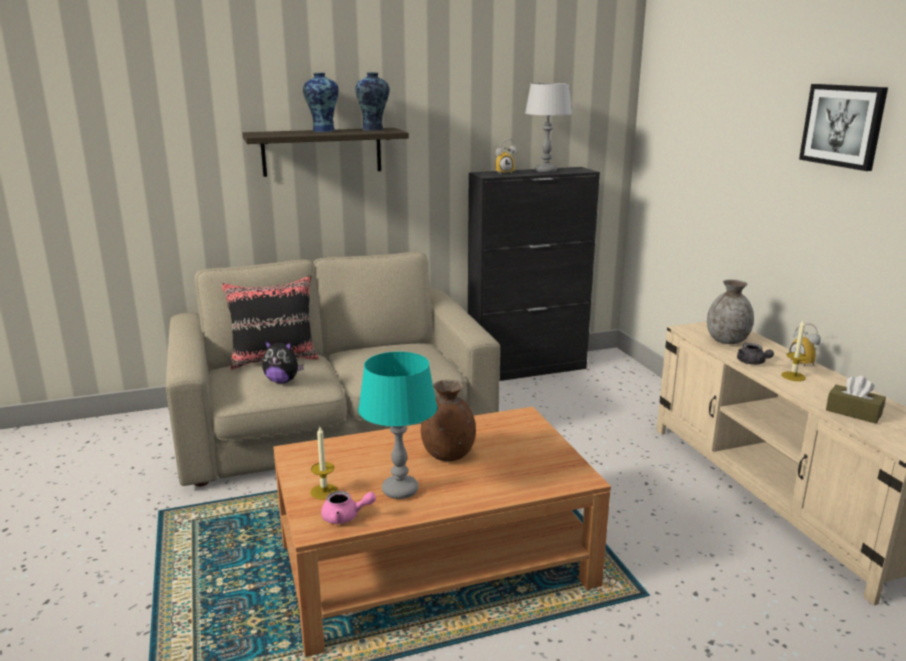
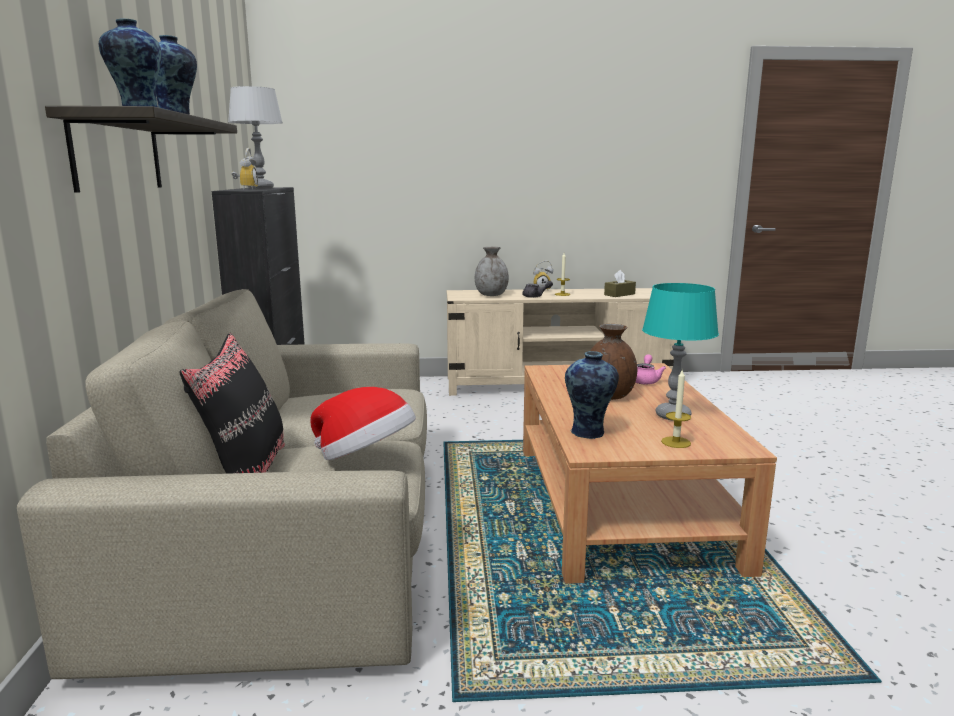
camera: 75 degrees left, 5 degrees down
(282, 381) = (365, 458): plush toy -> hat
(338, 450) = (589, 433): none -> vase
(345, 517) = (721, 436): pink teapot -> pink teapot (645, 380)
(843, 125) = (523, 124): picture -> none

